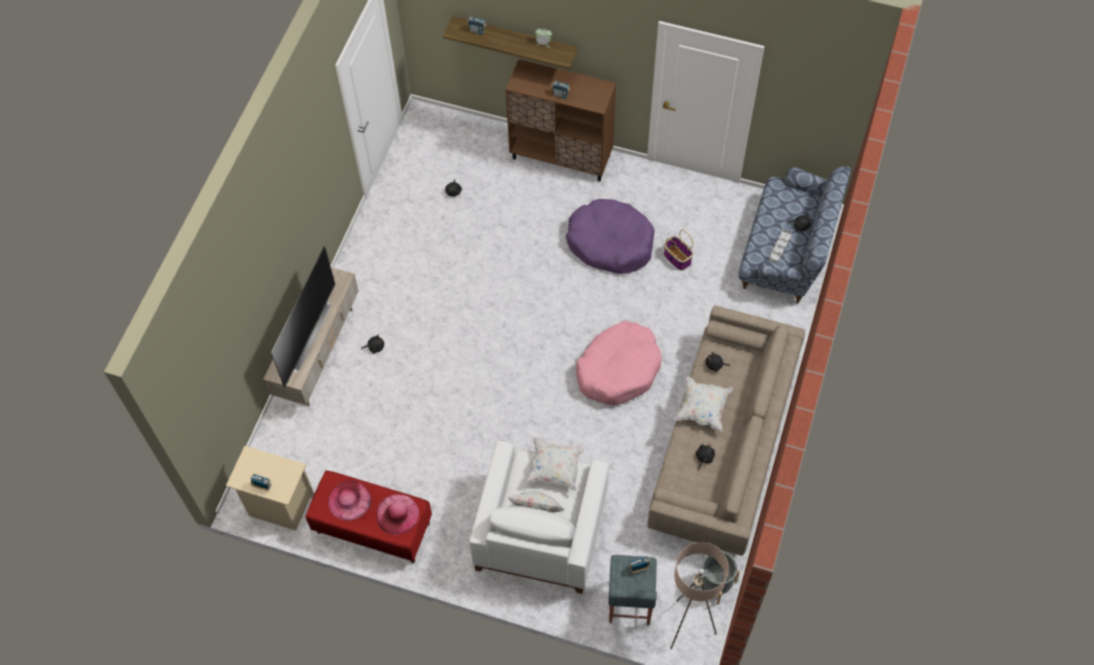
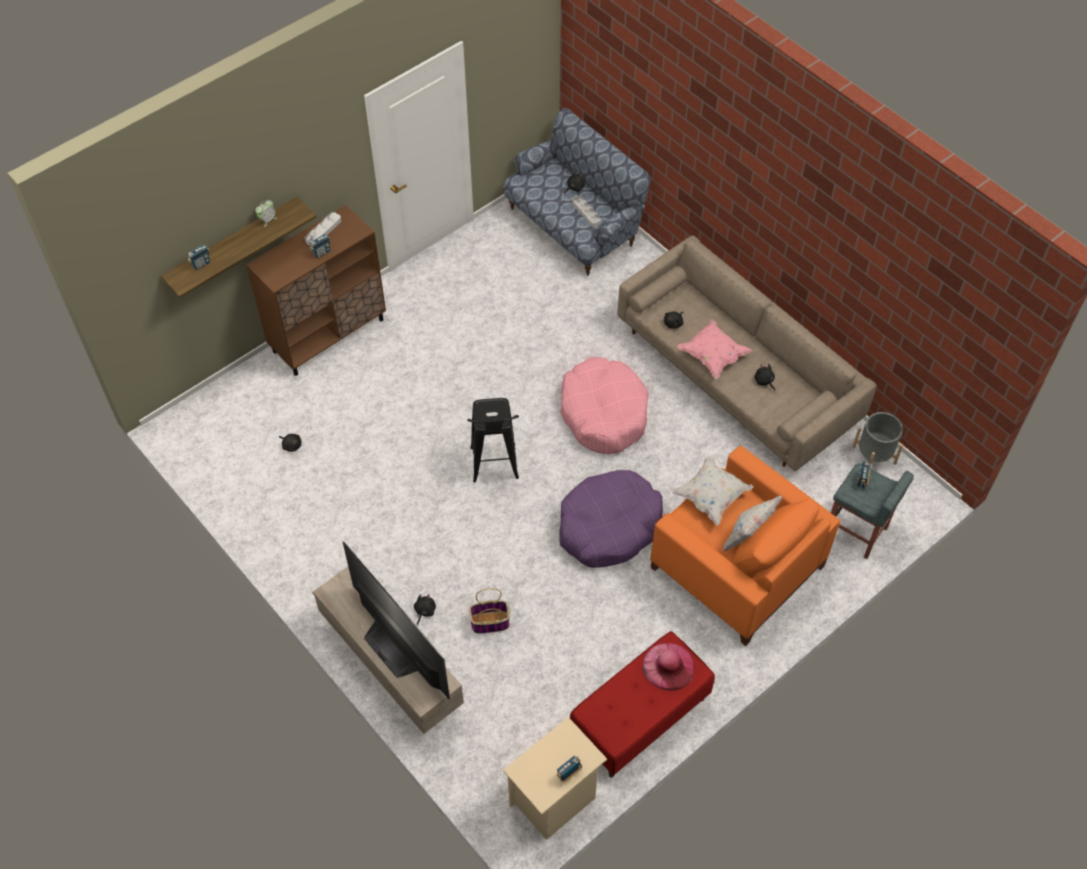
camera: 60 degrees left, 5 degrees down
(349, 500) = (623, 705): pink hat -> none
(517, 326) = (495, 471): none -> black stool
(540, 529) = (735, 566): white armchair -> orange armchair
(581, 84) = (323, 231): none -> grey tray
(610, 243) = (459, 347): purple dog bed -> purple dog bed (609, 526)
(676, 258) = (517, 306): basket -> basket (489, 622)
(688, 627) = (905, 498): beige floor lamp -> none
(702, 408) = (712, 356): white pillow -> pink pillow

